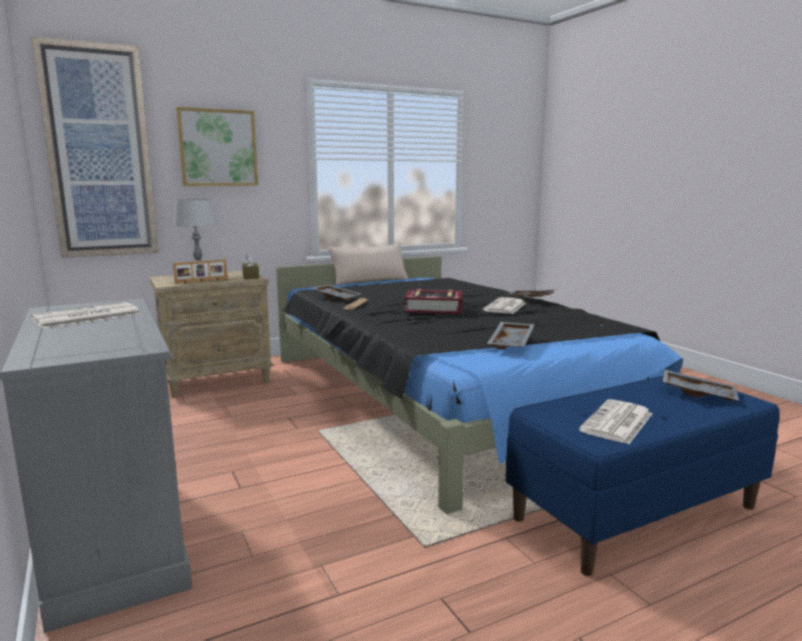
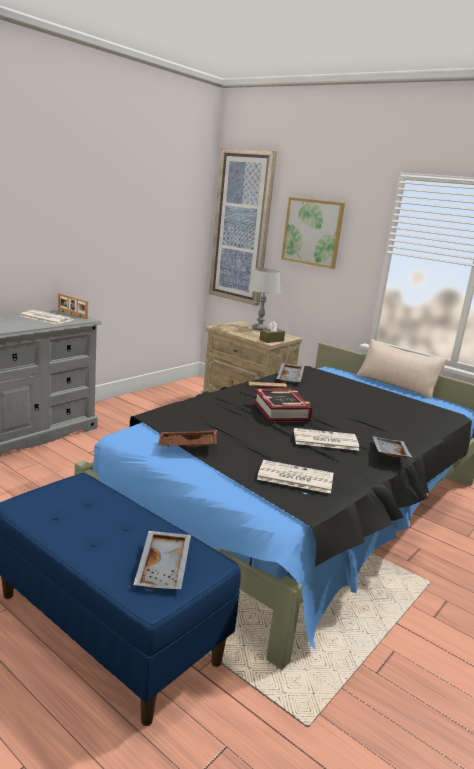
camera: 65 degrees right, 5 degrees up
(201, 281) = (237, 332): picture frame -> picture frame (72, 314)
(512, 342) = (187, 446): grey tray -> brown tray
(617, 423) = (62, 515): newspaper -> newspaper (294, 477)

